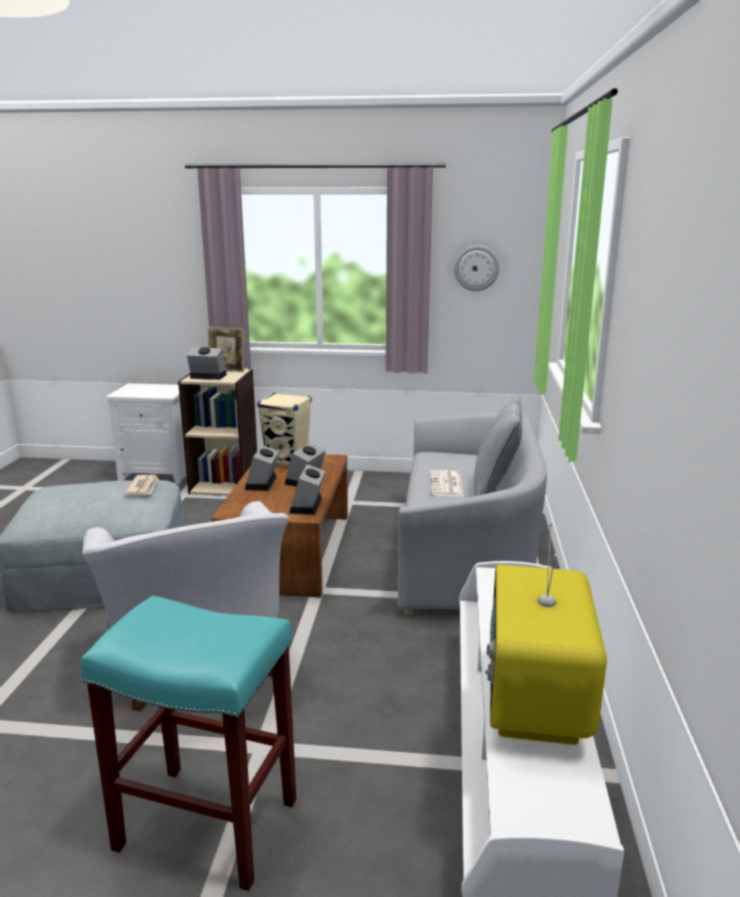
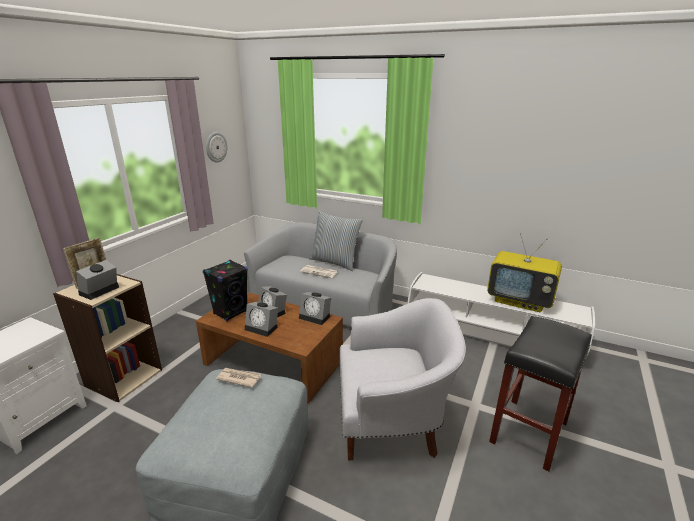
camera: 70 degrees left, 5 degrees up
(210, 824) = (528, 431): turquoise stool -> black stool
(287, 462) = (230, 312): beige speaker -> black speaker

